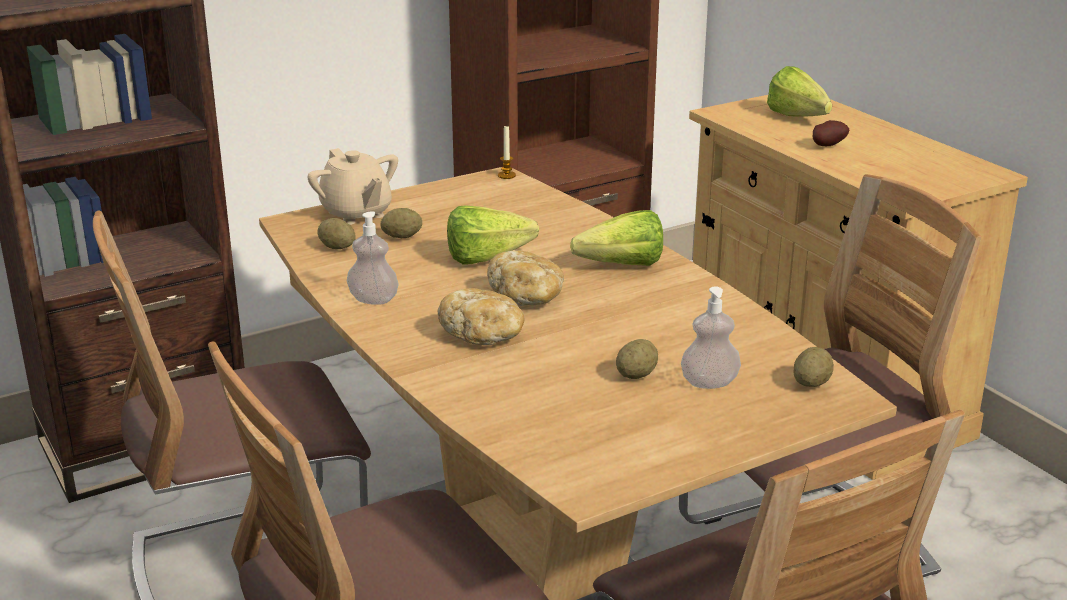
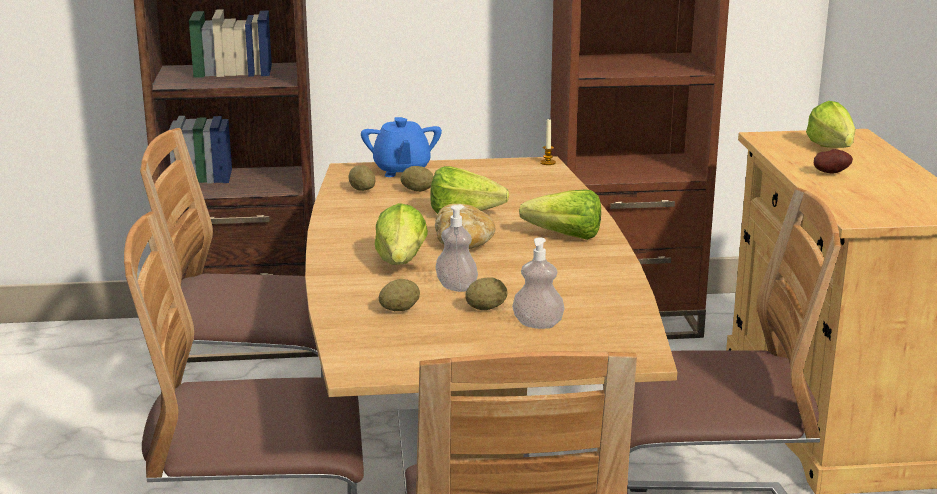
camera: 25 degrees right, 5 degrees down
(356, 214) = (401, 171): beige teapot -> blue teapot
(373, 300) = (349, 226): soap dispenser -> soap dispenser (456, 287)
(483, 335) = (401, 262): bread -> lettuce
(811, 383) = (622, 341): potato -> potato (399, 310)

